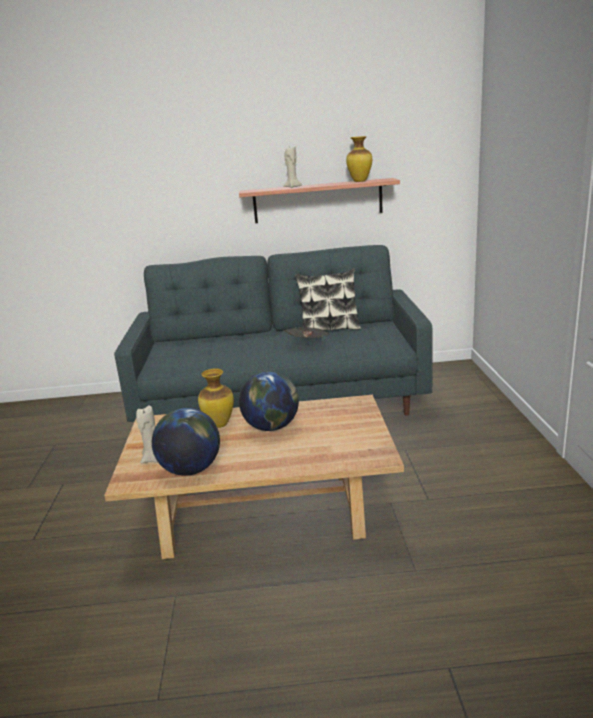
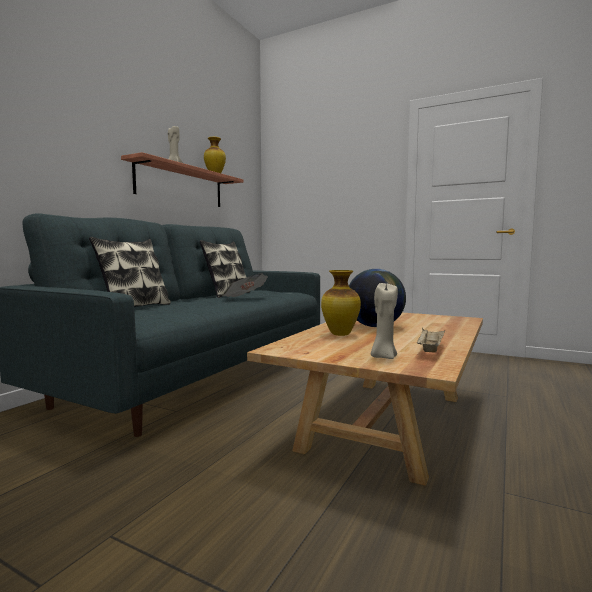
camera: 60 degrees left, 15 degrees down
(190, 470) = (430, 349): globe -> beige tray
(212, 338) = (134, 308): none -> pillow

